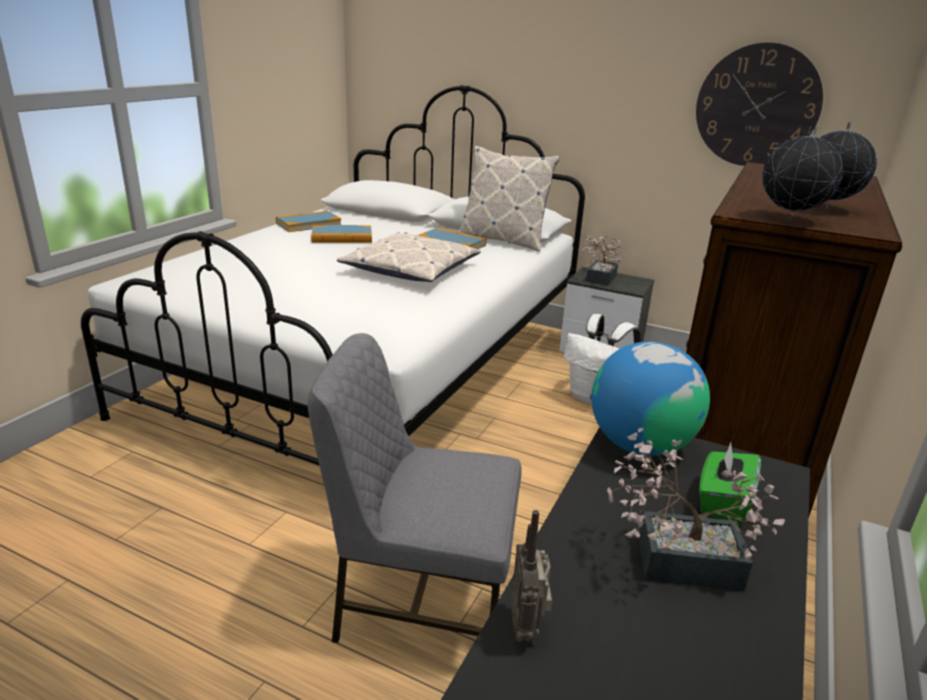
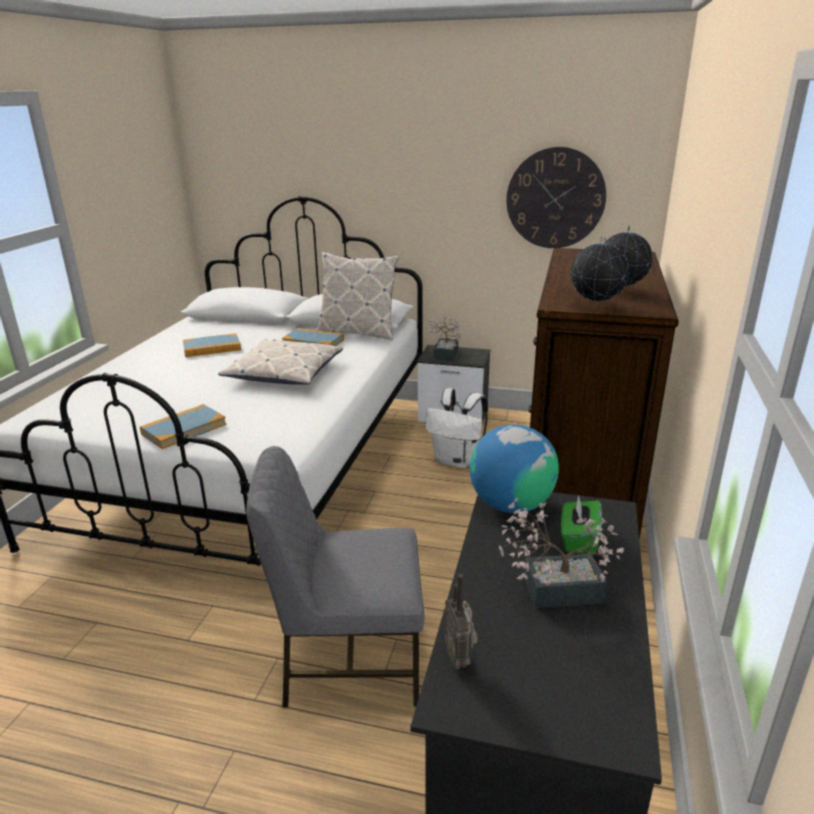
camera: 10 degrees left, 0 degrees up
(308, 224) = (176, 338): book -> book (184, 429)

